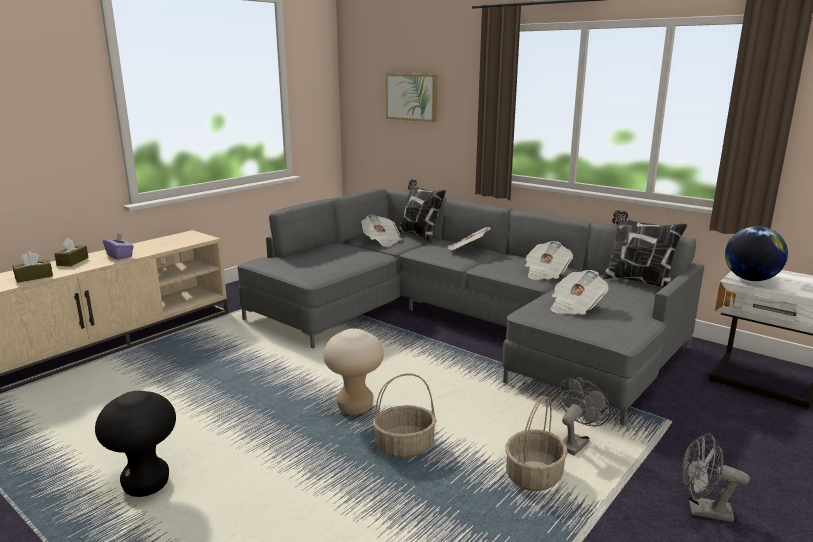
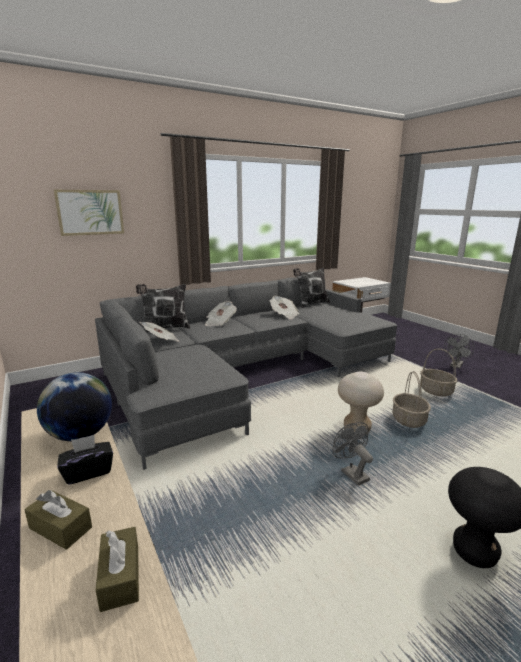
camera: 70 degrees left, 0 degrees up
(120, 256) = (88, 472): purple tissue box -> black tissue box
(575, 307) = (342, 319): newspaper -> none
(575, 442) = (405, 375): grey fan -> grey fan (351, 473)
(750, 279) = (357, 284): globe -> globe (80, 435)

